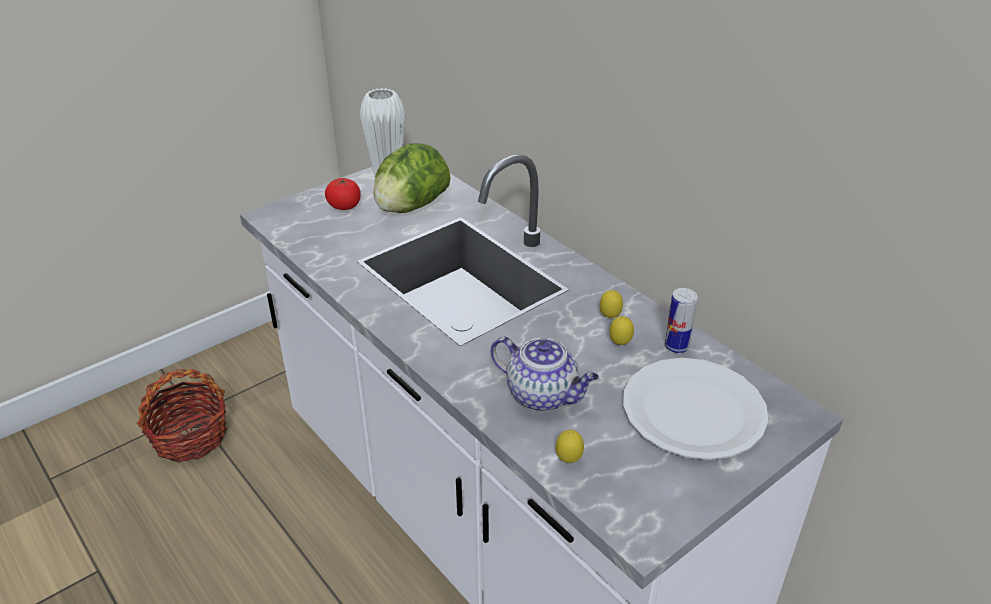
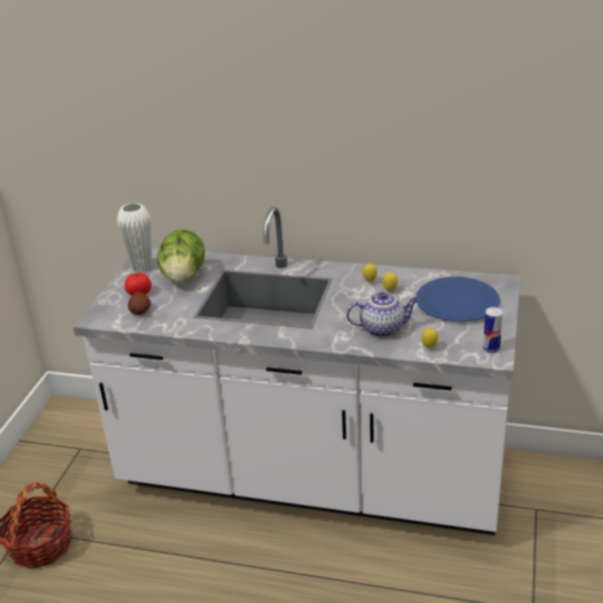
camera: 35 degrees left, 5 degrees down
(318, 227) = (140, 311): none -> potato
(676, 346) = (417, 279): can -> can (491, 349)
(693, 411) = (457, 302): white plate -> blue plate

